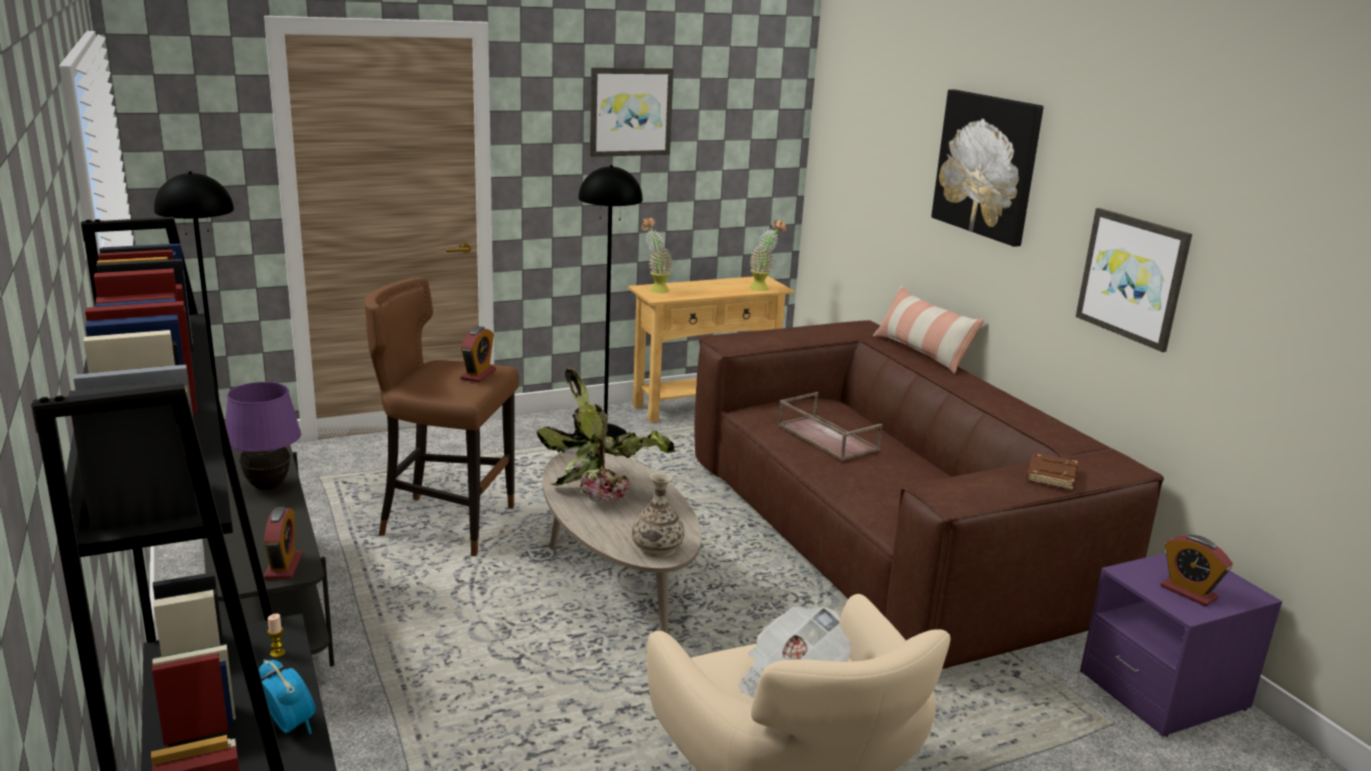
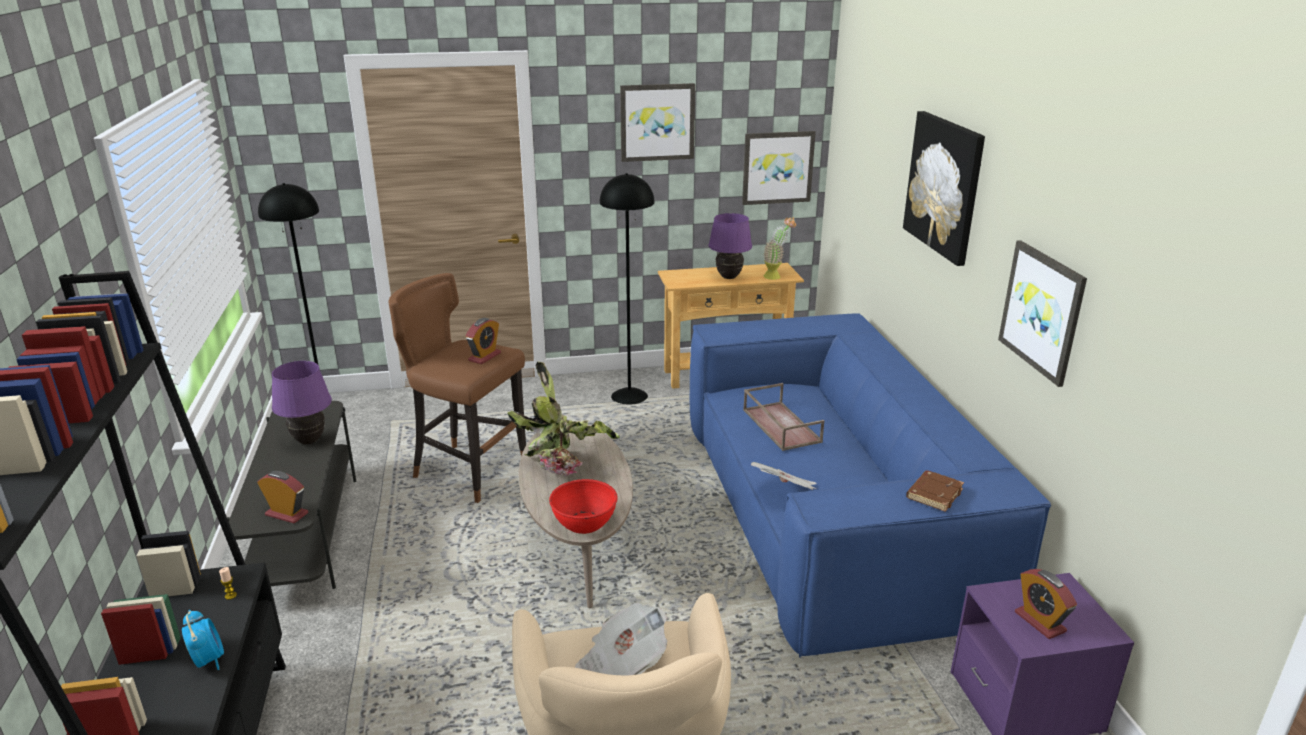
camera: 15 degrees right, 5 degrees up
(283, 567) = (286, 514): alarm clock -> alarm clock turned 75 degrees counterclockwise
(654, 289) = (678, 275): potted plant -> none
(657, 548) = (584, 523): vase -> red bowl
(713, 290) = (729, 277): none -> purple table lamp
(756, 167) = (777, 167): none -> picture
(867, 498) = (785, 491): none -> newspaper
(882, 535) = (828, 515): brown sofa -> blue sofa
(922, 352) = (888, 351): pillow -> none

